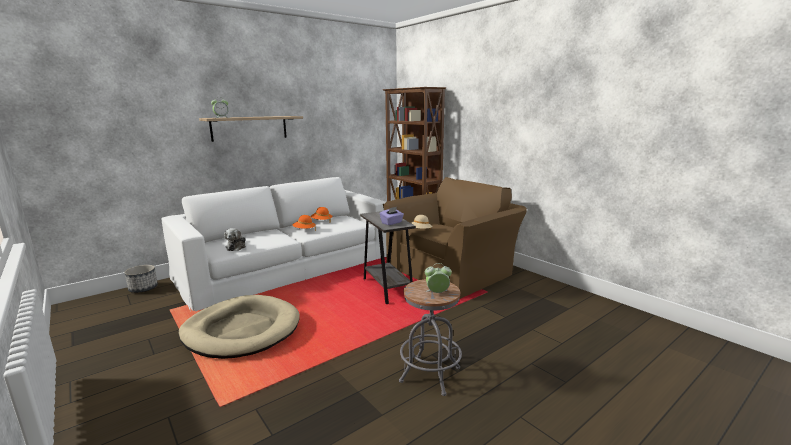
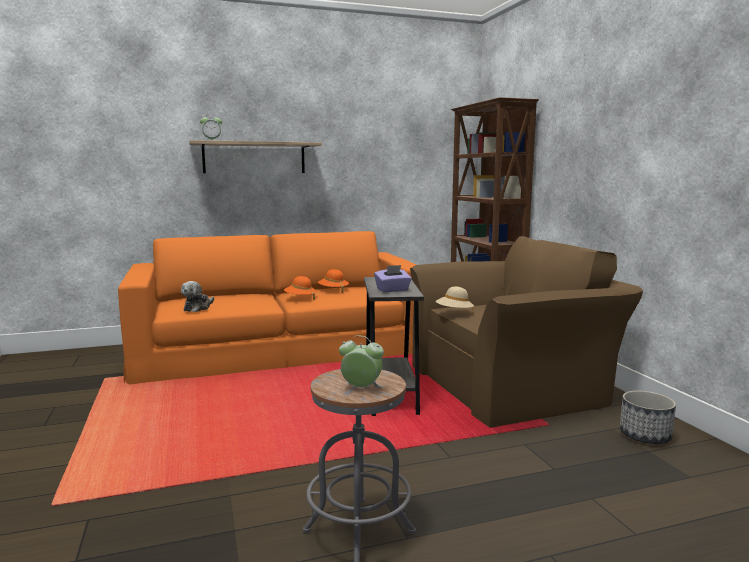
camera: 20 degrees right, 5 degrees down
(143, 288) = (100, 351): planter -> planter (644, 436)
(241, 330) = (159, 416): beige dog bed -> none
(286, 266) = (279, 348): white sofa -> orange sofa

